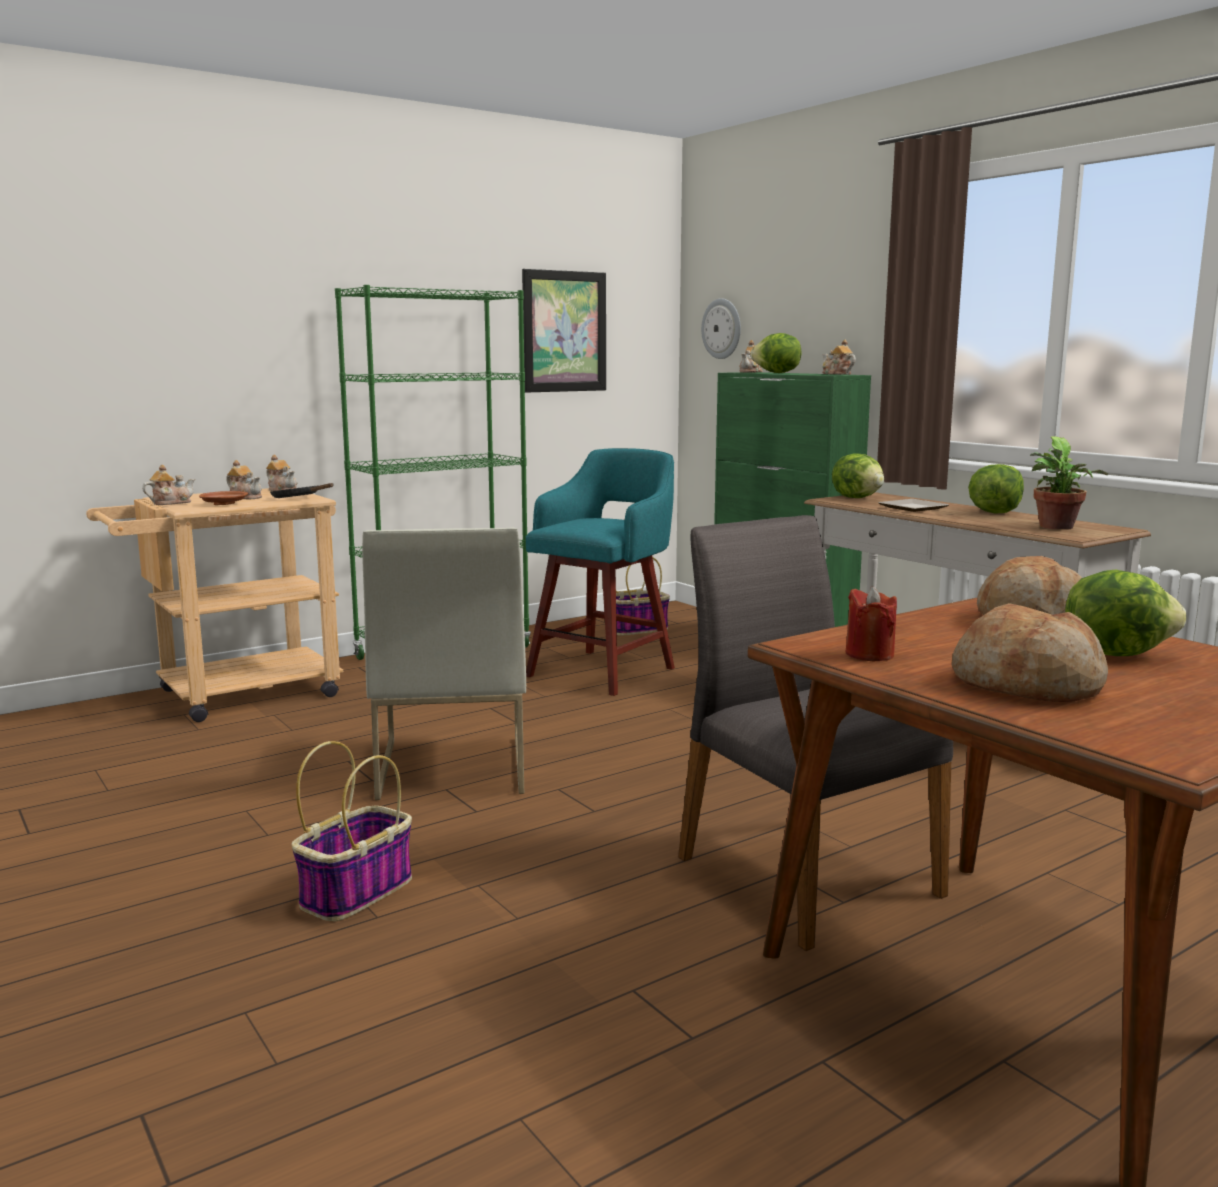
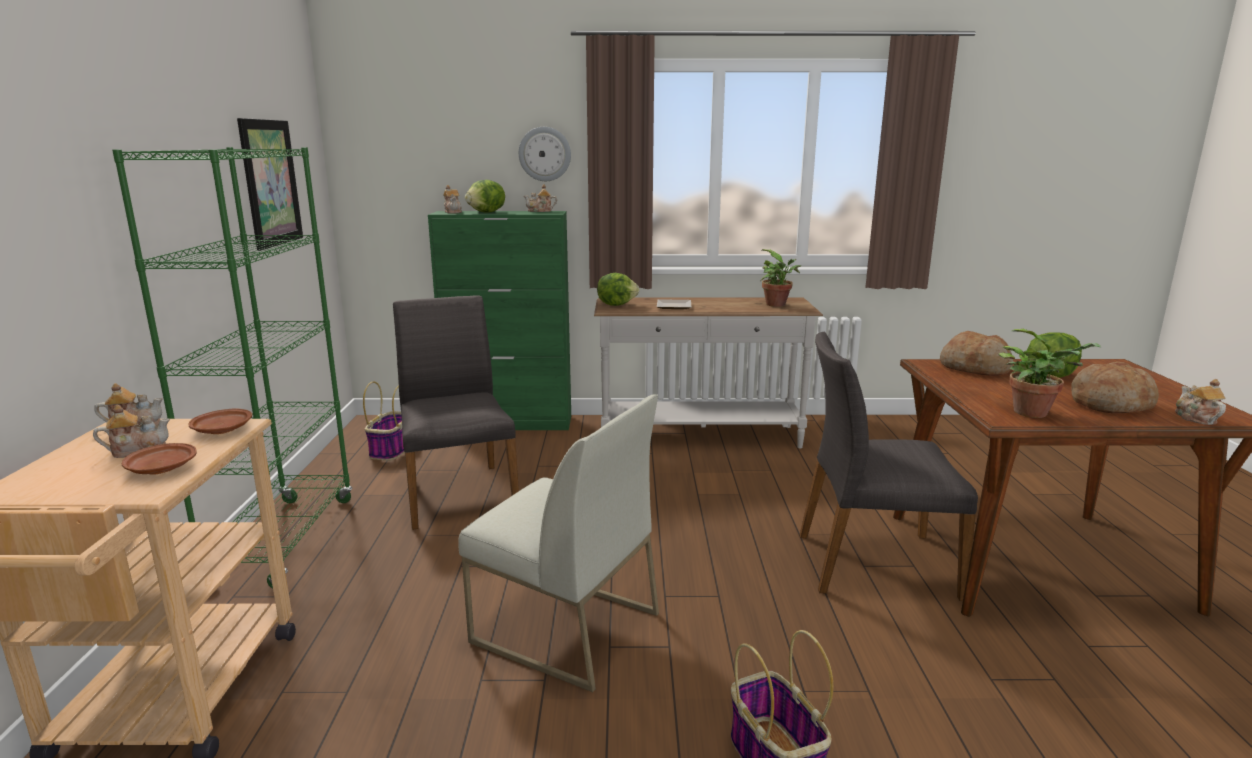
camera: 55 degrees left, 5 degrees up
(170, 503) = (79, 495): teapot -> teapot (1195, 418)
(299, 498) = (222, 430): black frying pan -> brown plate
(604, 671) = (458, 494): turquoise stool -> grey chair
(722, 328) = (388, 173): wall clock -> wall clock (545, 154)
(869, 654) = (1035, 413): red candle -> potted plant
(994, 512) = (715, 300): lettuce -> none

